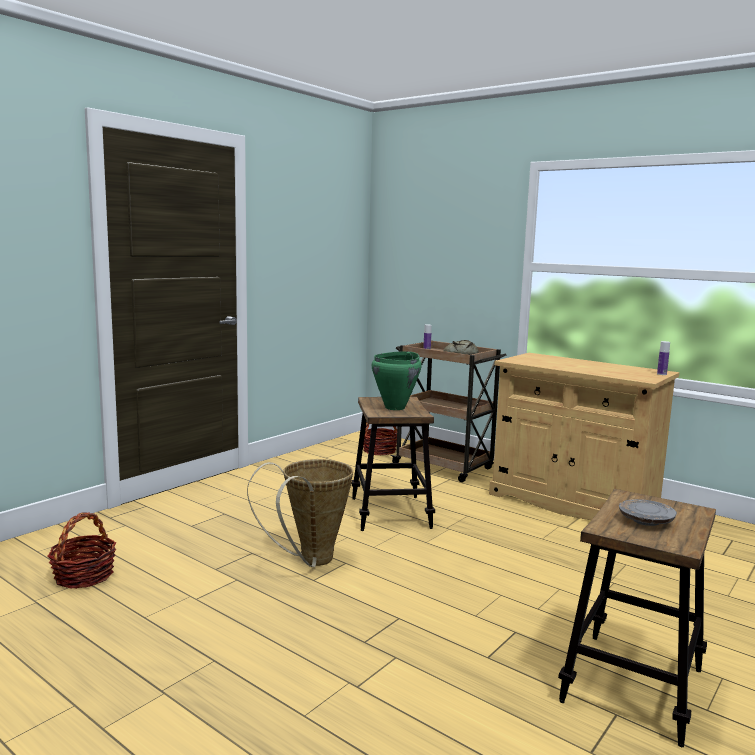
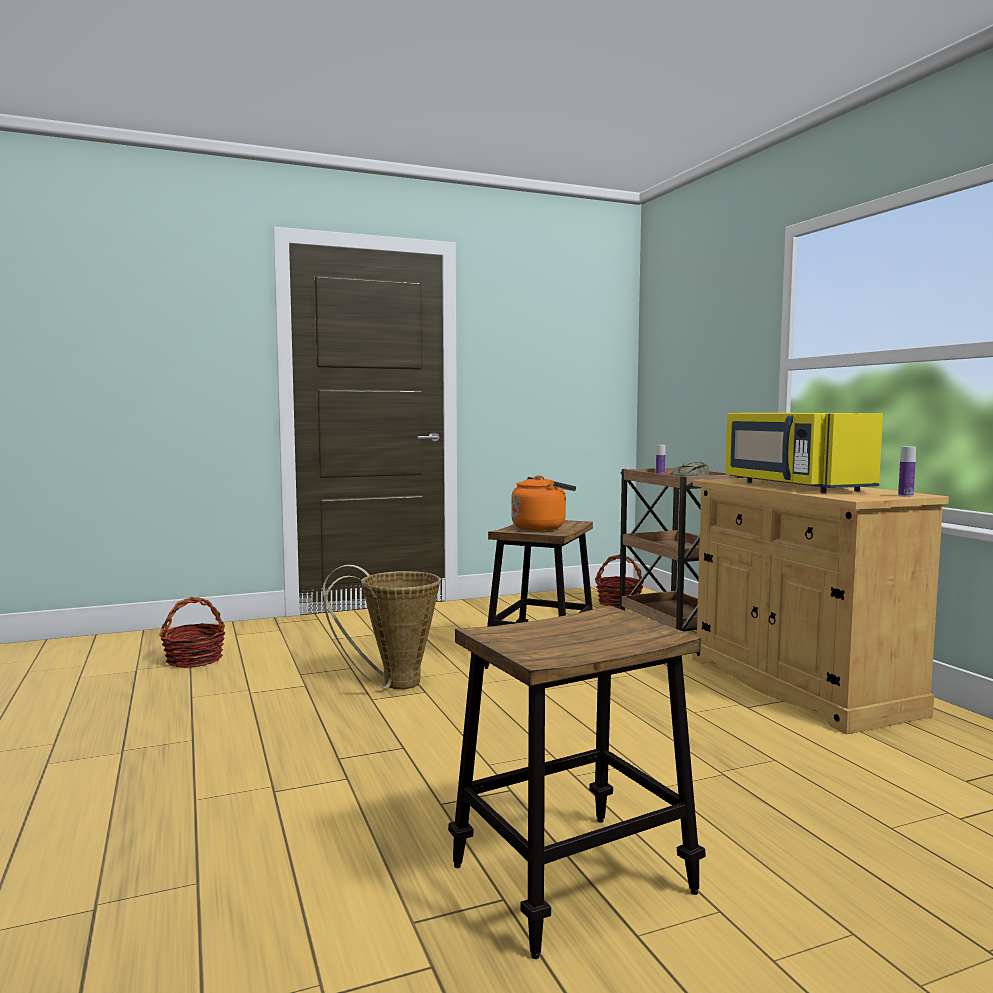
camera: 30 degrees right, 5 degrees down
(395, 408) = (541, 527): green cooking pot -> orange kettle
(577, 366) = (793, 486): none -> yellow microwave
(645, 521) = (568, 634): grey plate -> none

